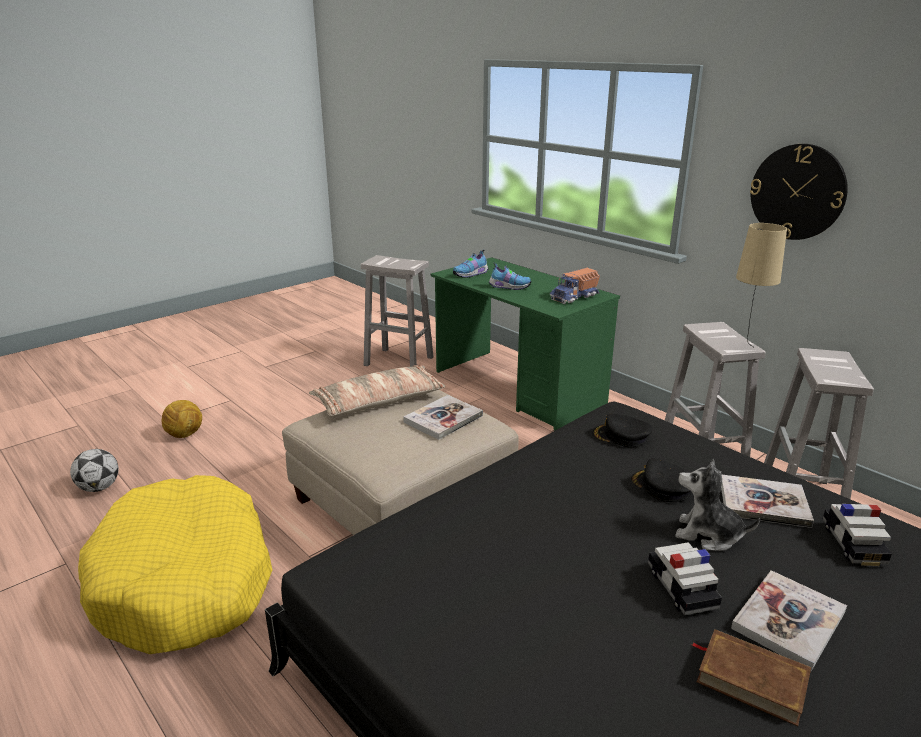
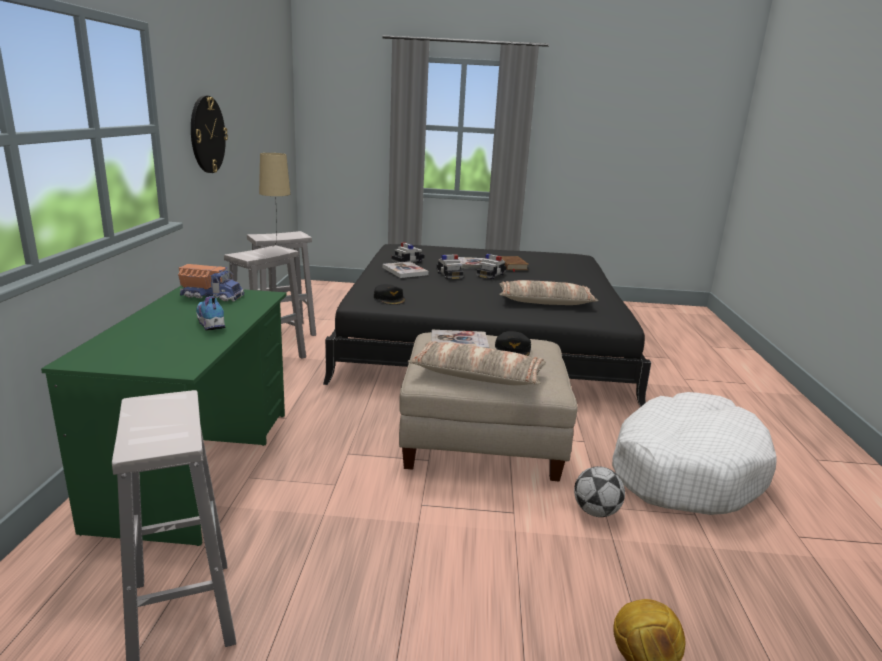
camera: 135 degrees left, 5 degrees down
(99, 488) = (781, 622): football -> football (595, 512)
(185, 581) = (685, 470): yellow dog bed -> white dog bed
(471, 274) = (173, 354): shoe -> none
(485, 558) = (545, 302): none -> pillow
(661, 487) = (427, 285): black cap -> black cap (513, 350)
(707, 535) = (449, 275): plush toy -> toy car

